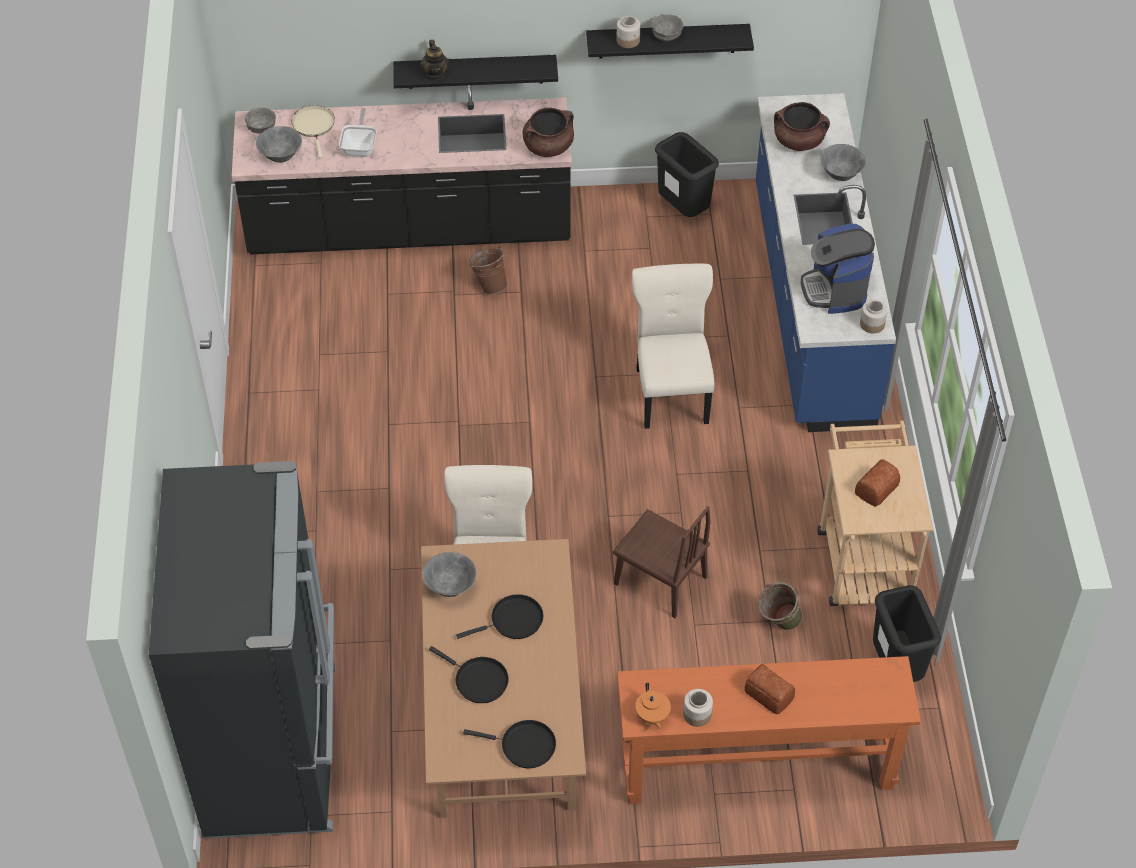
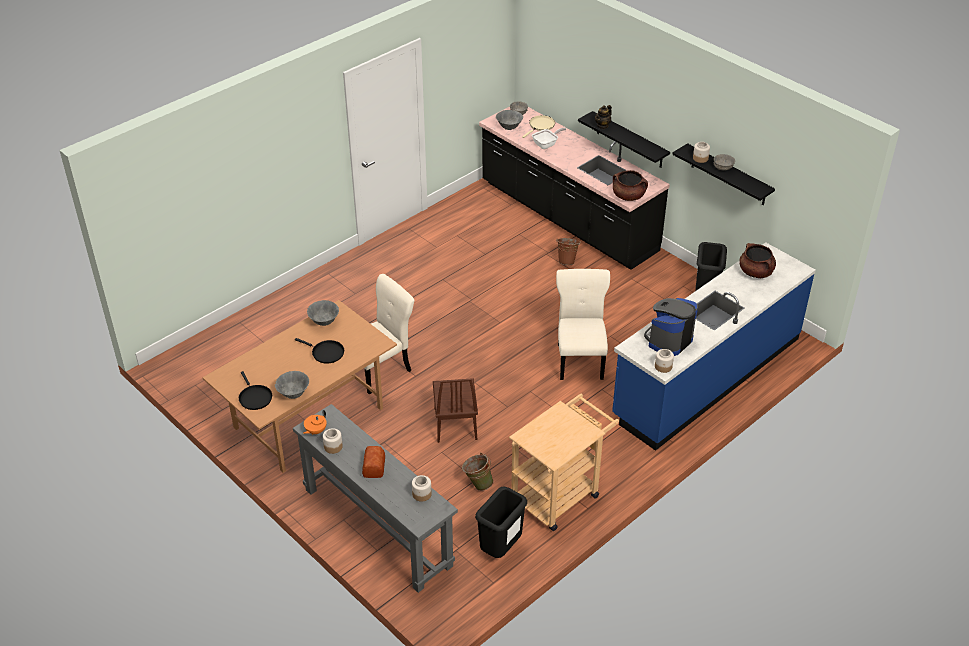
camera: 50 degrees right, 10 degrees down
(275, 748) = (221, 352): black fridge -> none
(478, 680) = (278, 361): black frying pan -> none
(671, 393) = (580, 360): beige chair -> beige chair turned 45 degrees counterclockwise
(757, 766) = (377, 527): orange console table -> grey console table
(840, 175) = (753, 299): grey bowl -> grey bowl (293, 394)
(855, 674) = (422, 494): none -> jar
(875, 488) = (554, 432): bread -> none

